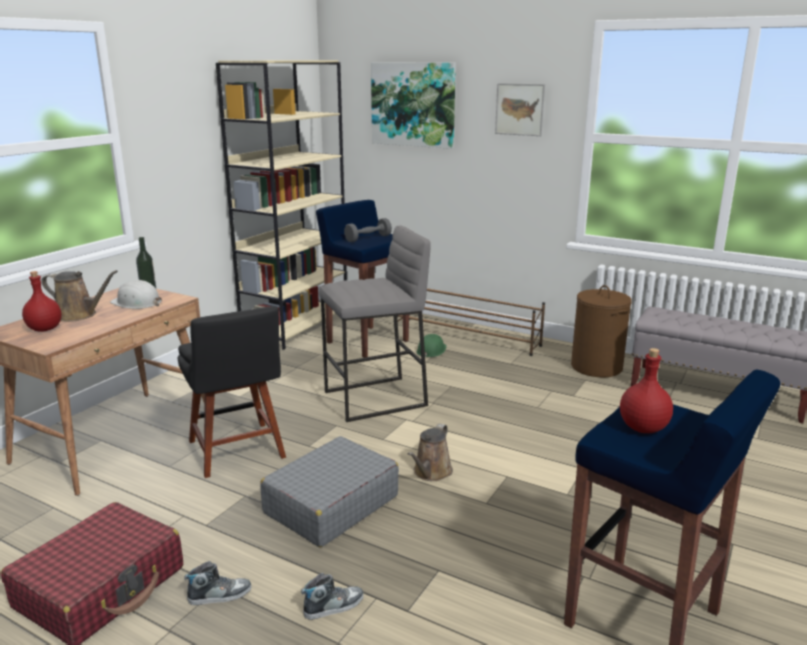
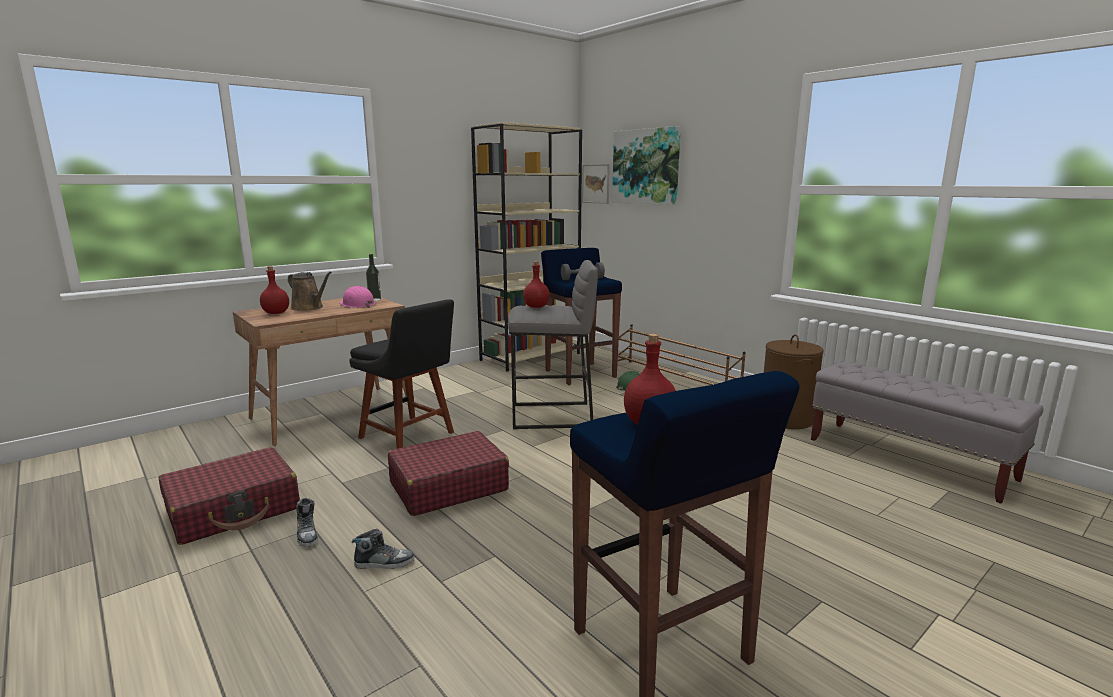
camera: 20 degrees right, 5 degrees down
(137, 303) = (357, 305): white hard hat -> pink hard hat
(219, 595) = (307, 533): shoe -> shoe turned 60 degrees clockwise
(238, 452) = (409, 436): black chair -> black chair turned 45 degrees counterclockwise
(331, 504) = (448, 486): grey suitcase -> red suitcase
(358, 285) = (536, 307): none -> red bottle
(431, 473) = (553, 478): brown watering can -> none
(519, 109) = (733, 165): picture -> picture (596, 183)

